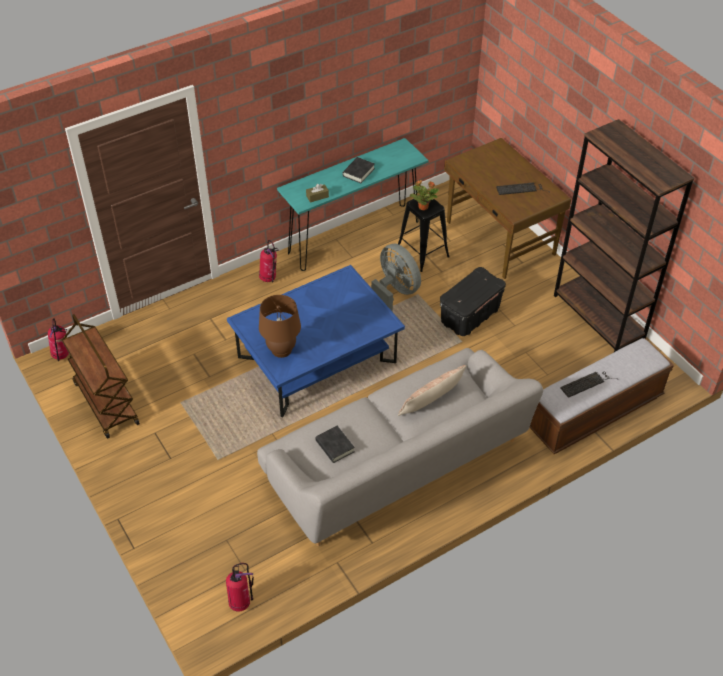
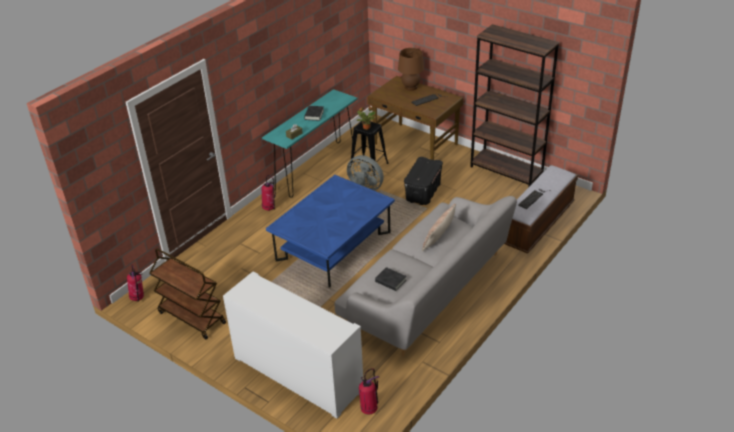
camera: 20 degrees left, 10 degrees down
(185, 523) = (297, 373): none -> white cabinet
(281, 350) = (317, 235): brown table lamp -> brown table lamp (411, 87)

